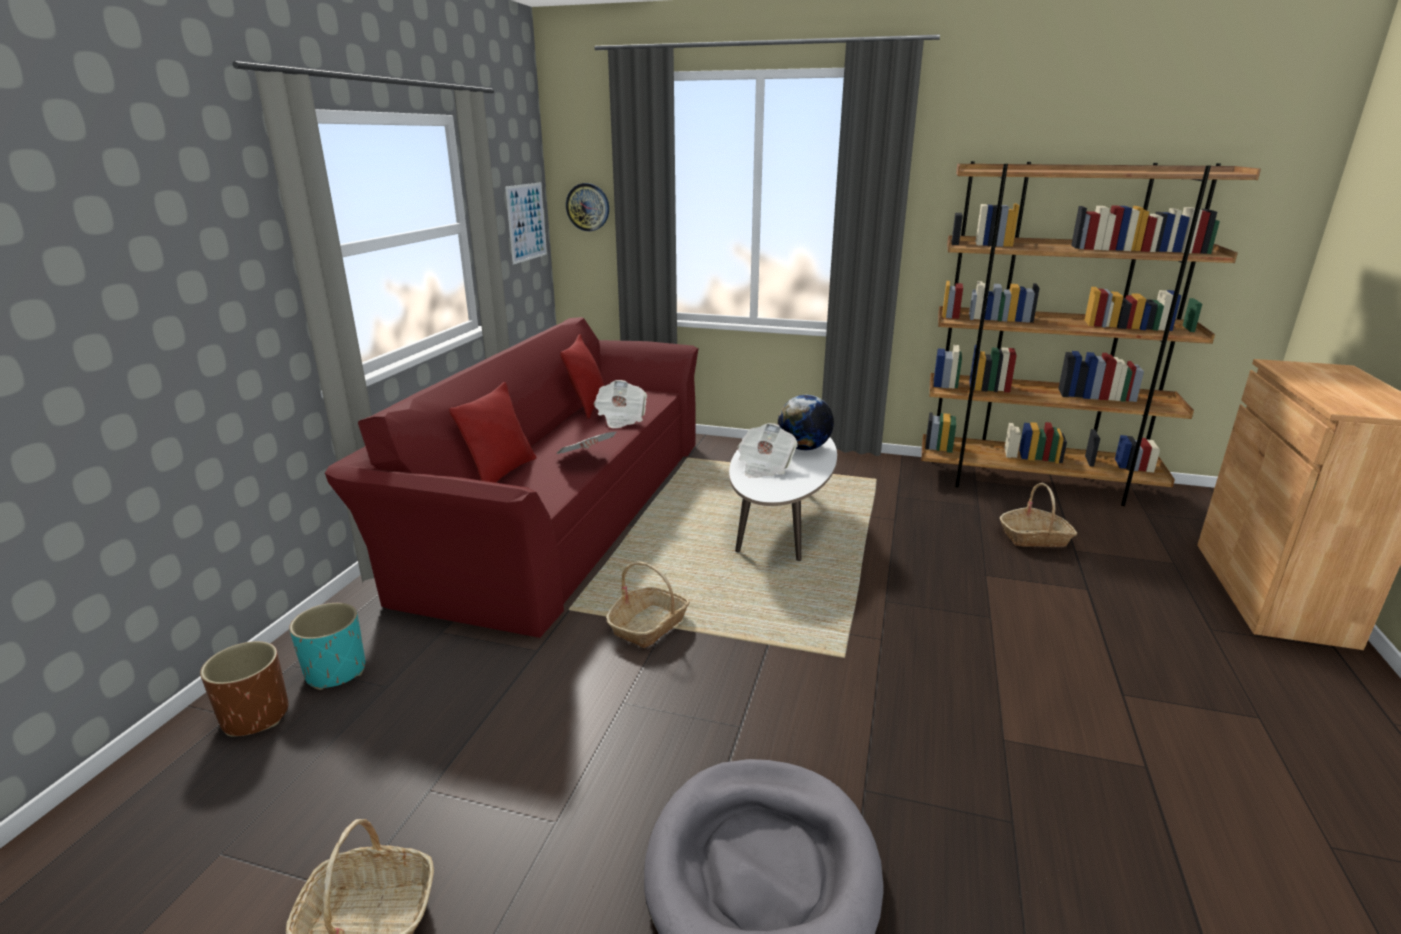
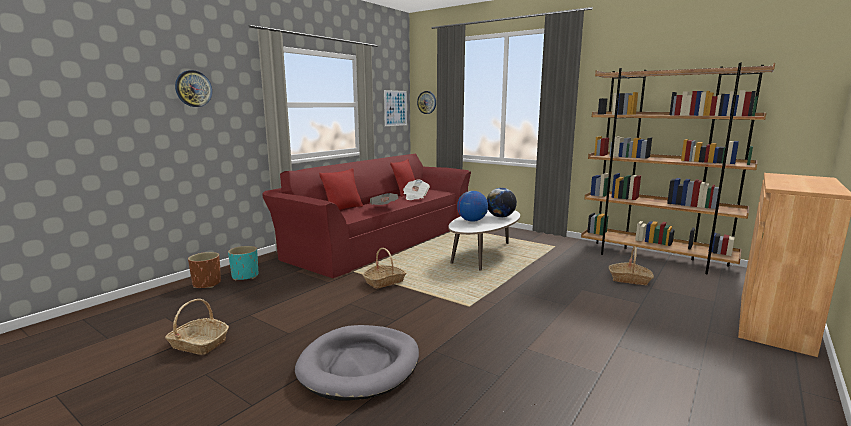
camera: 20 degrees right, 10 degrees down
(119, 249) = (193, 88): none -> wall clock
(764, 467) = (472, 221): newspaper -> globe

